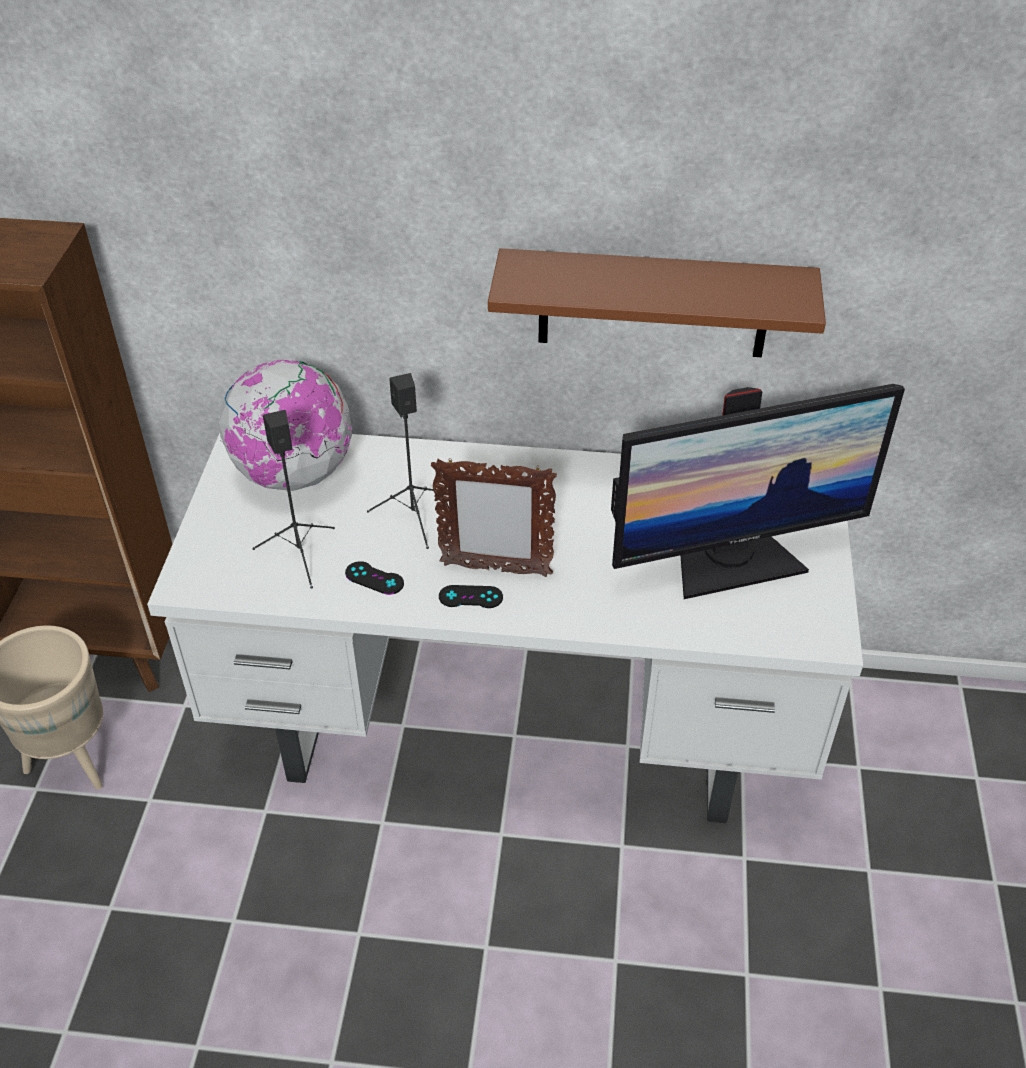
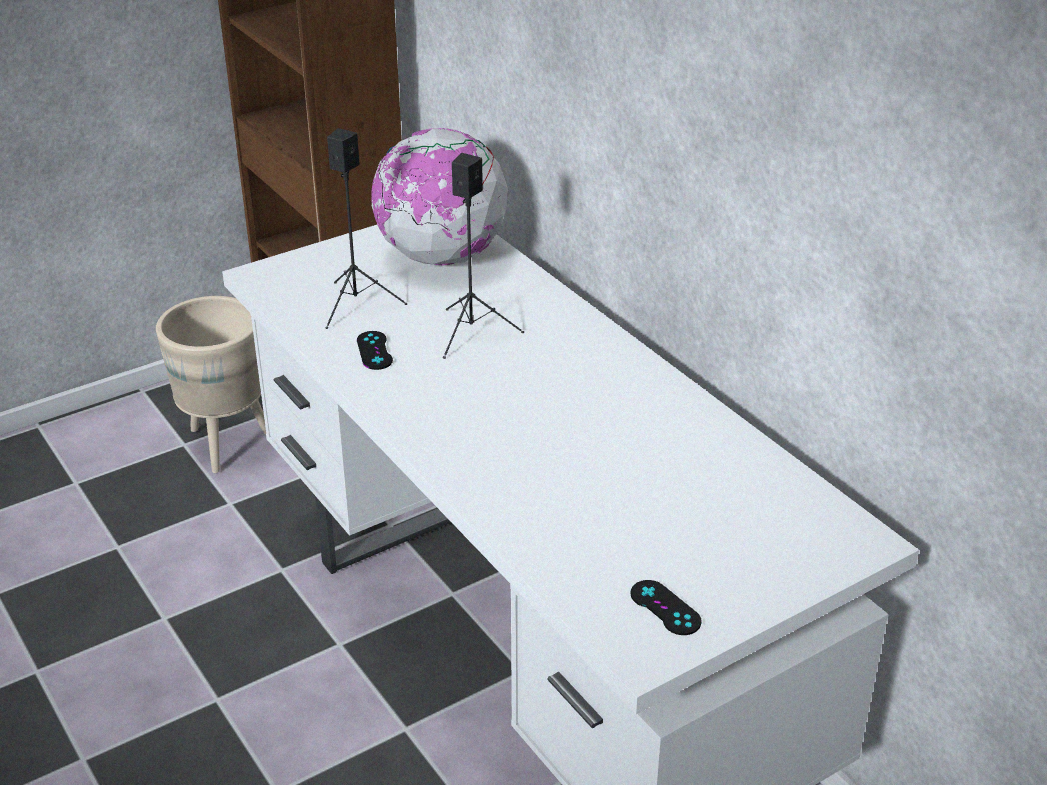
camera: 50 degrees right, 10 degrees down
(470, 597) = (414, 407): black game controller -> black game controller (665, 608)
(495, 569) = (464, 403): picture frame -> none
(653, 303) = (766, 213): brown shelf -> none
(733, 561) = (666, 536): monitor -> none

